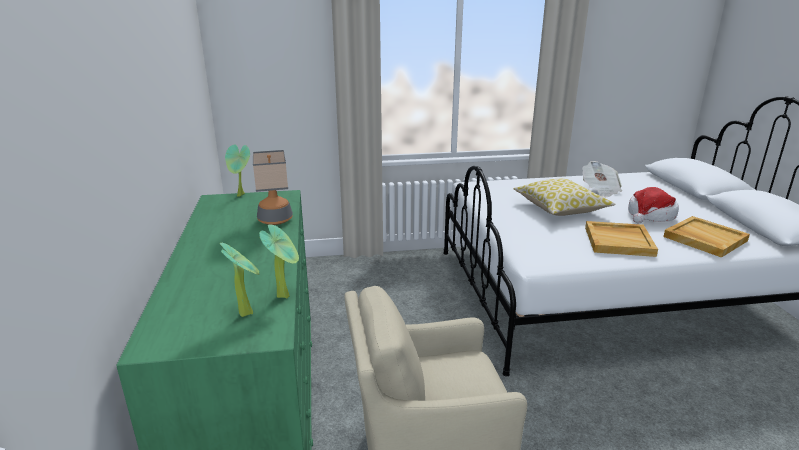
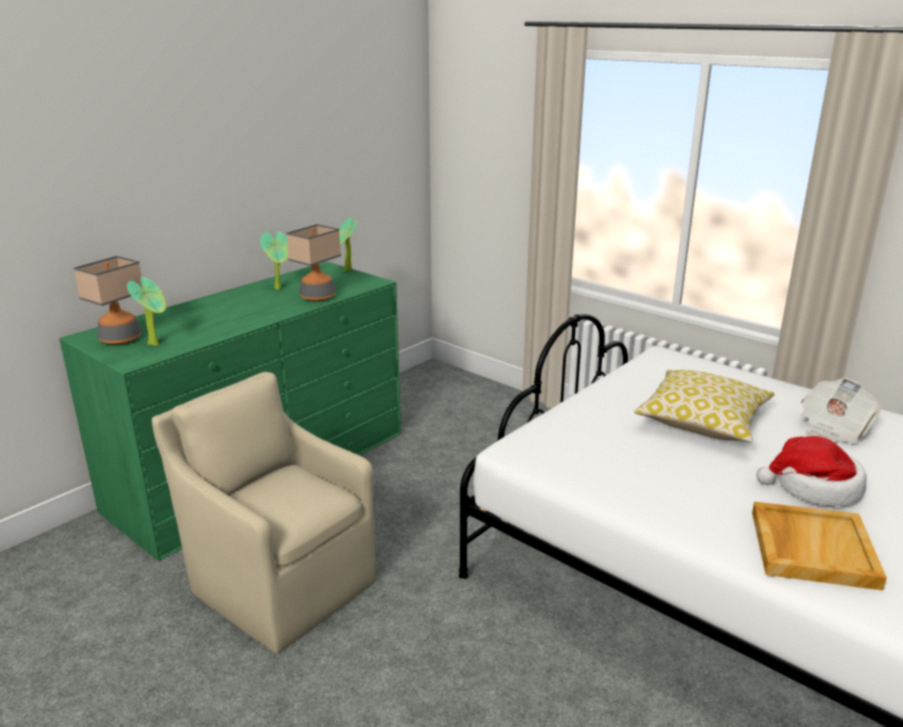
camera: 50 degrees right, 0 degrees up
(197, 327) = (121, 339): none -> table lamp
(285, 295) = (194, 345): potted plant -> potted plant (279, 288)
(619, 241) = (672, 484): beige tray -> none

